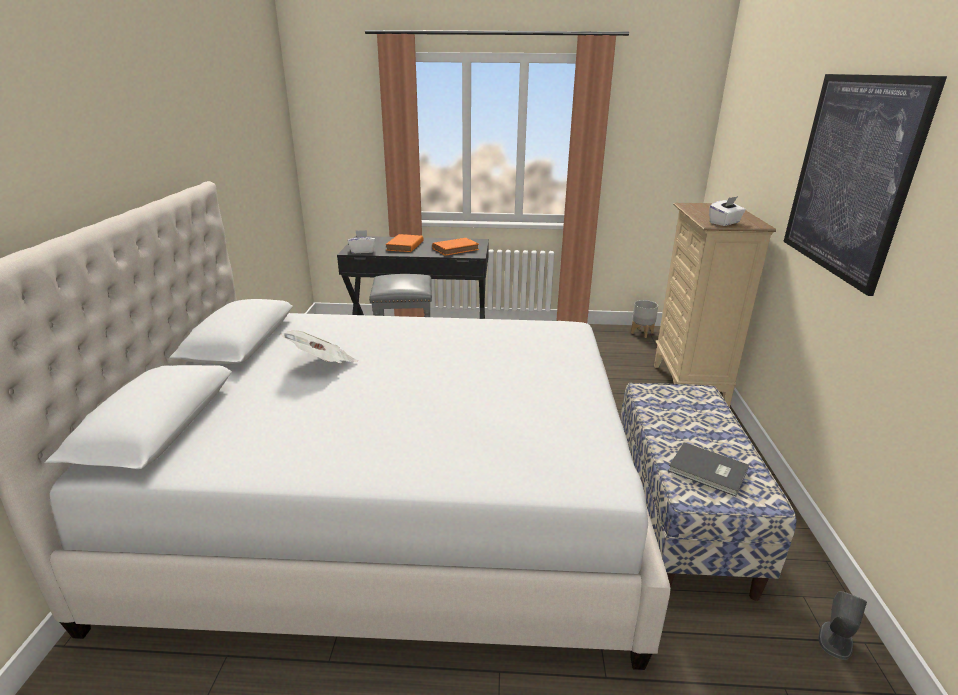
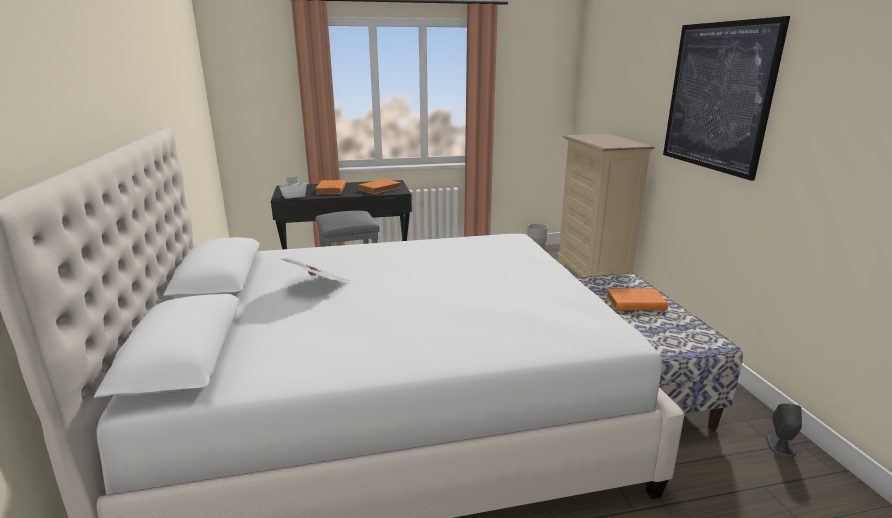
camera: 15 degrees left, 5 degrees down
(690, 427) = (633, 303): none -> orange book
(708, 472) = (665, 331): grey book -> none
(725, 223) = (615, 145): white tissue box -> none

